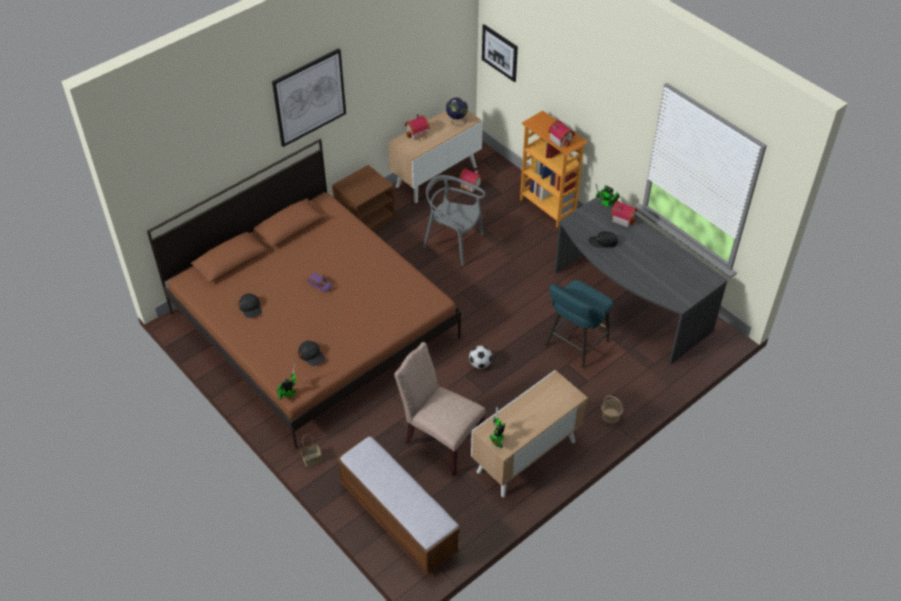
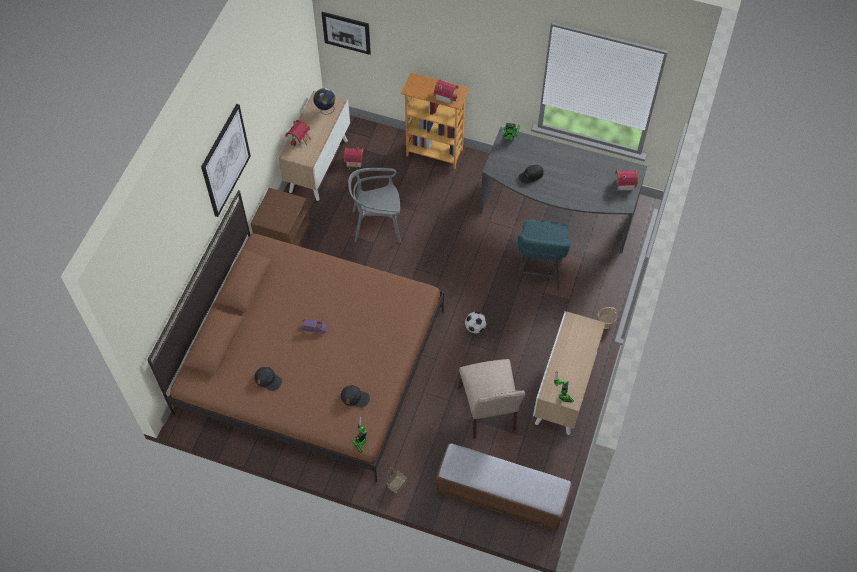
camera: 30 degrees left, 10 degrees up
(441, 440) = (489, 411): beige chair -> beige chair turned 105 degrees counterclockwise
(623, 218) = (531, 145): toy house -> toy house (624, 183)

